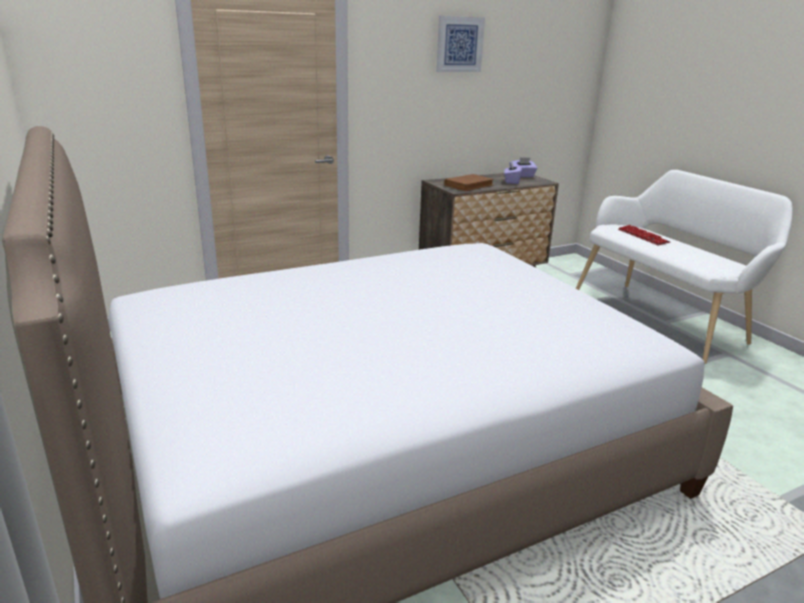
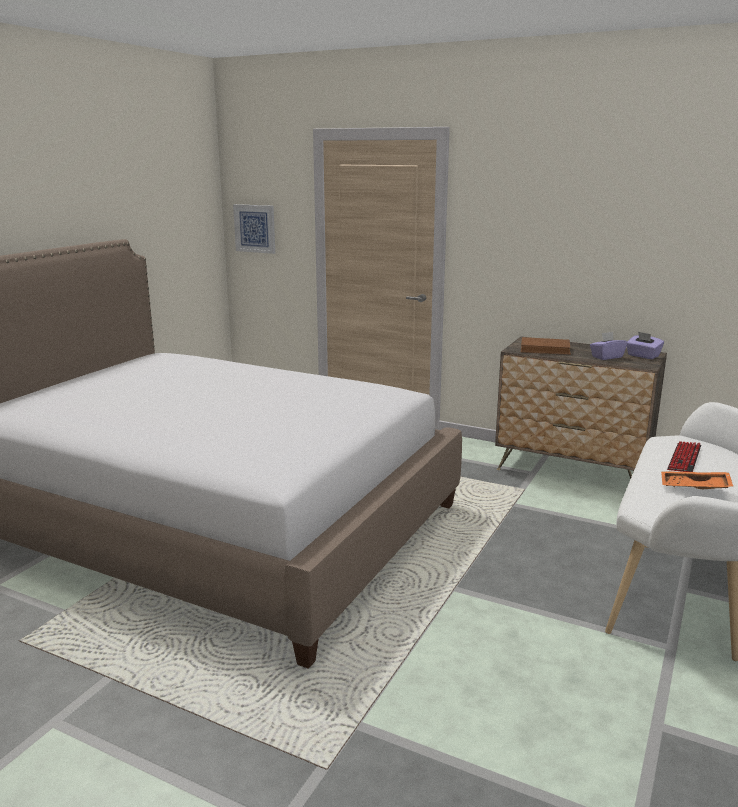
camera: 55 degrees right, 5 degrees down
(459, 44) = (574, 194): picture -> picture (255, 228)
(690, 250) = (694, 488): none -> orange tray

